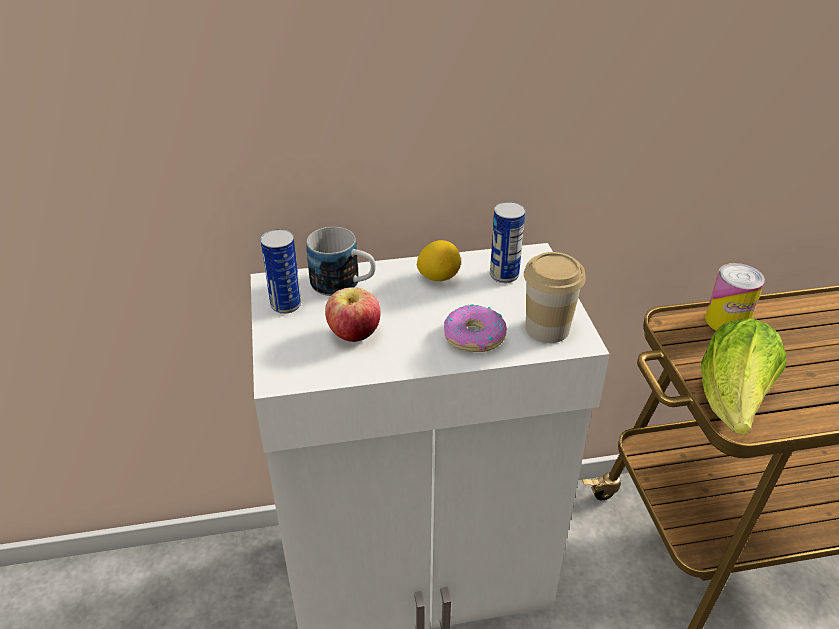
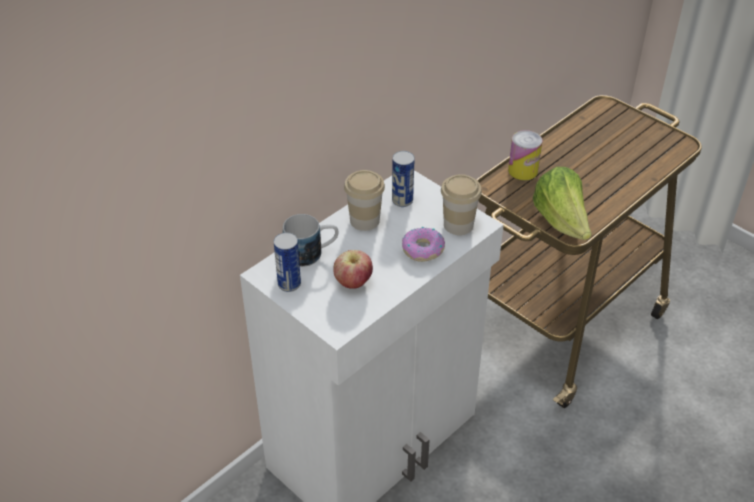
camera: 35 degrees left, 5 degrees up
(438, 277) = (364, 220): lemon -> cup

